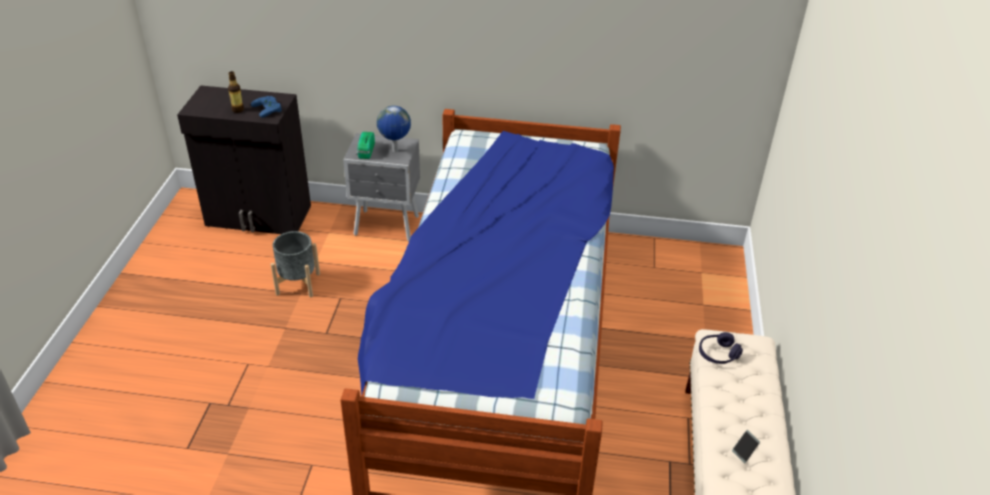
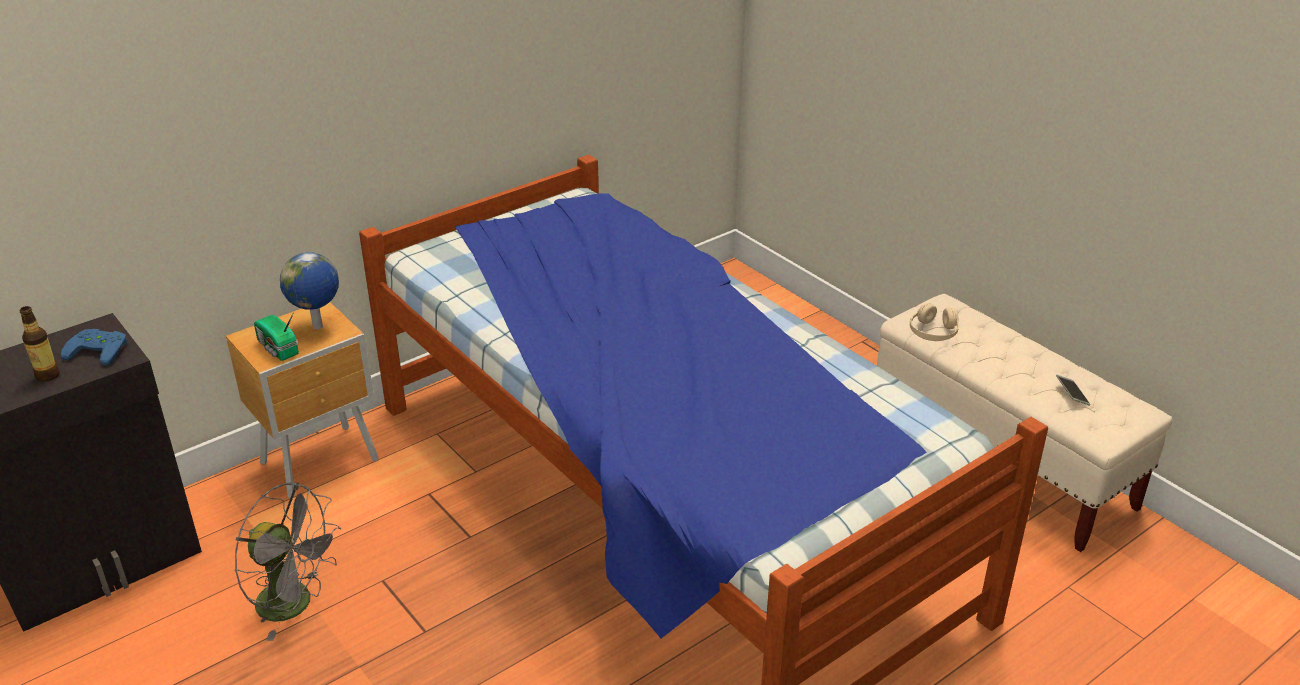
camera: 45 degrees left, 5 degrees down
(298, 284) = (295, 604): grey planter -> grey fan
(388, 227) = (323, 462): grey nightstand -> brown nightstand
(718, 354) = (933, 332): purple headphones -> beige headphones

